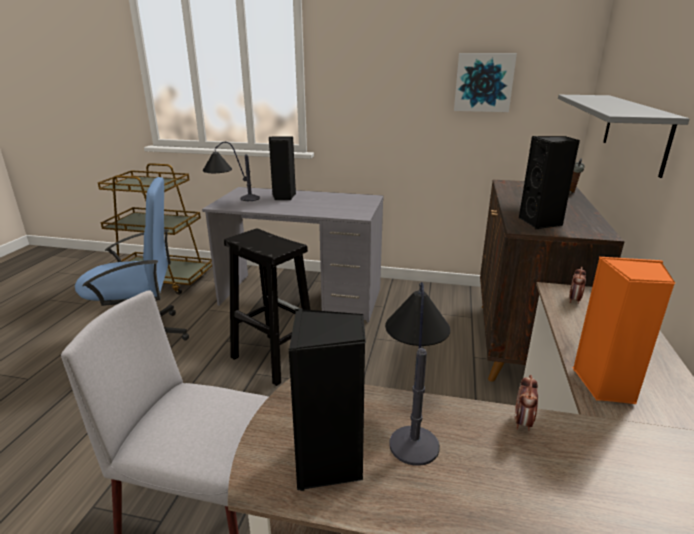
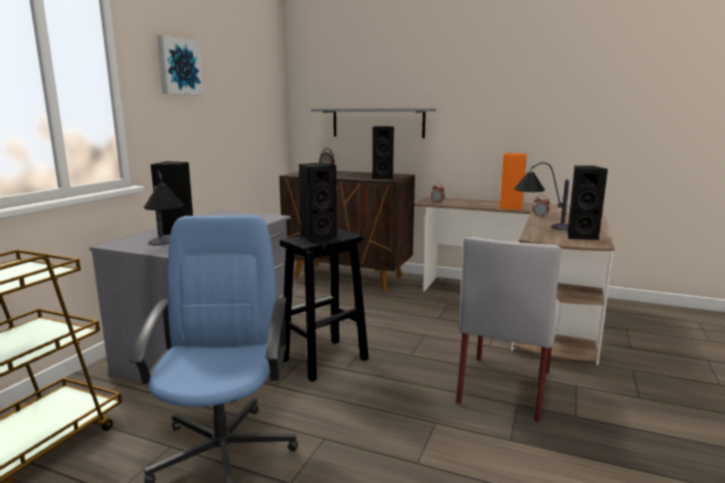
camera: 80 degrees left, 10 degrees down
(262, 240) = (317, 238): none -> black speaker
(483, 82) = (244, 103): picture -> picture (179, 67)

